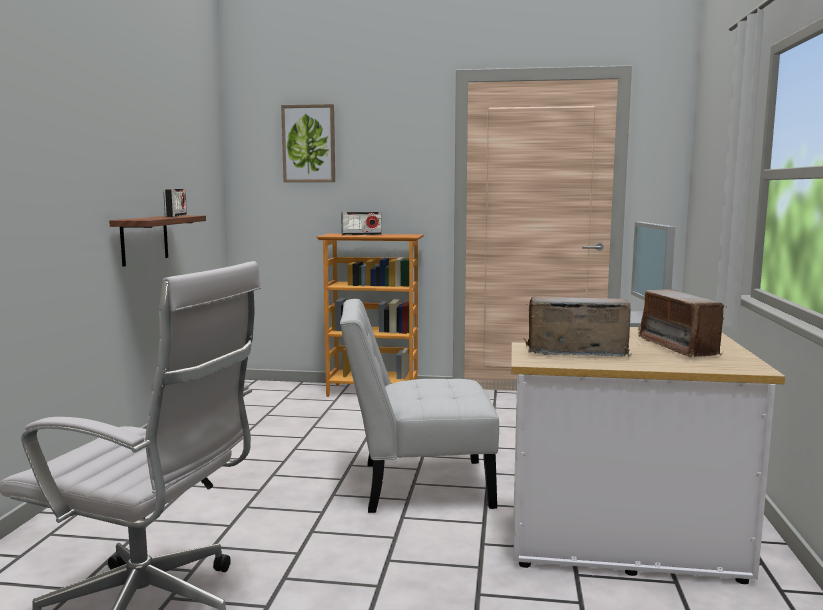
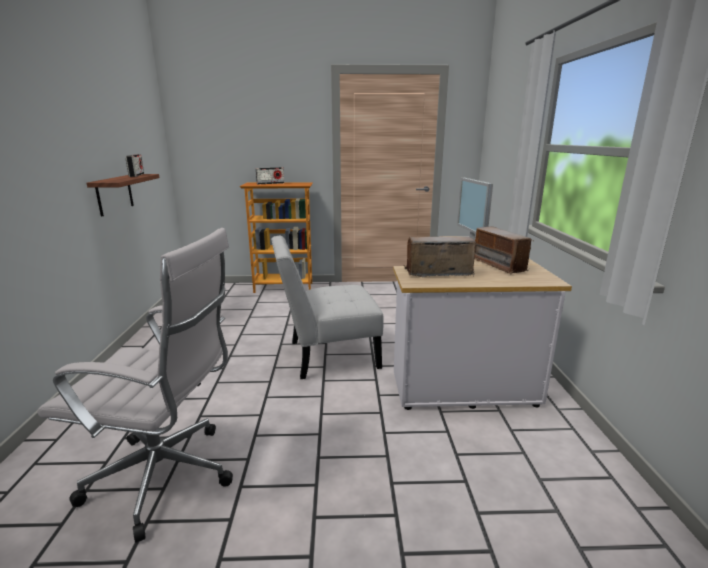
camera: 10 degrees left, 10 degrees up
(309, 144) = (227, 117): picture -> none

